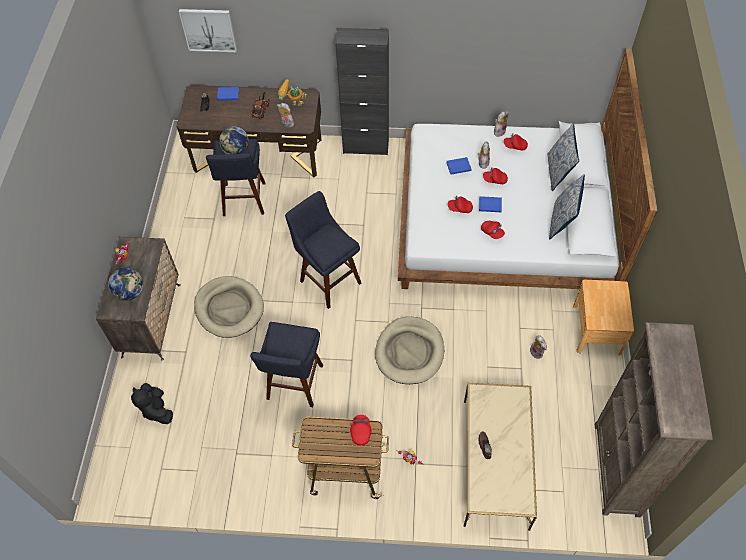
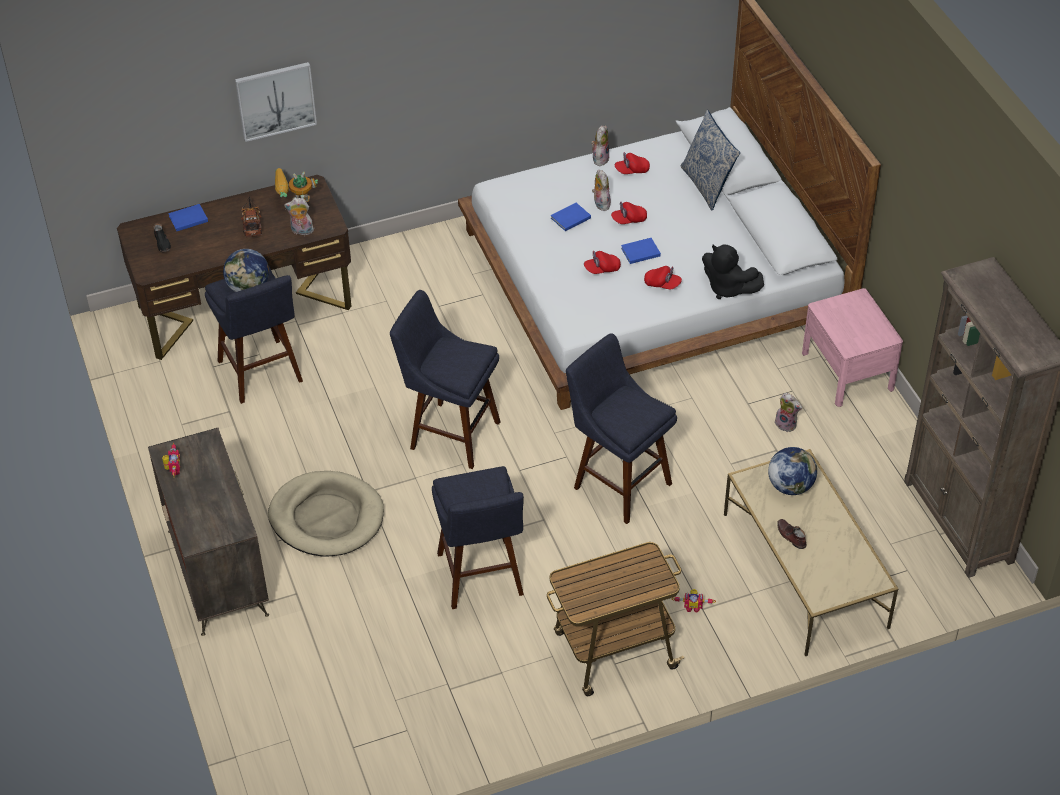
camera: 25 degrees left, 10 degrees down
(130, 292) = (213, 508): globe -> globe (790, 486)
(156, 410) = (299, 679): black plush toy -> black plush toy (727, 288)
(209, 30) = (152, 123): picture -> picture (275, 100)
(361, 432) = (634, 562): red cap -> none
(366, 146) = (402, 247): black cabinet -> none
(410, 352) = (618, 482): beige dog bed -> blue stool
(562, 221) = (745, 242): pillow -> none
(597, 329) = (847, 371): brown nightstand -> pink nightstand

